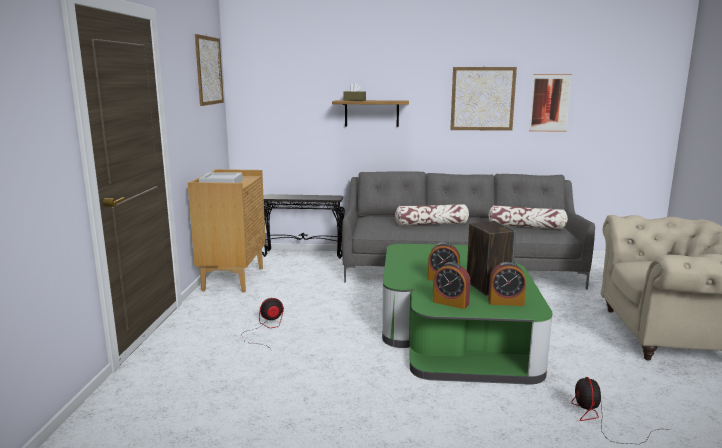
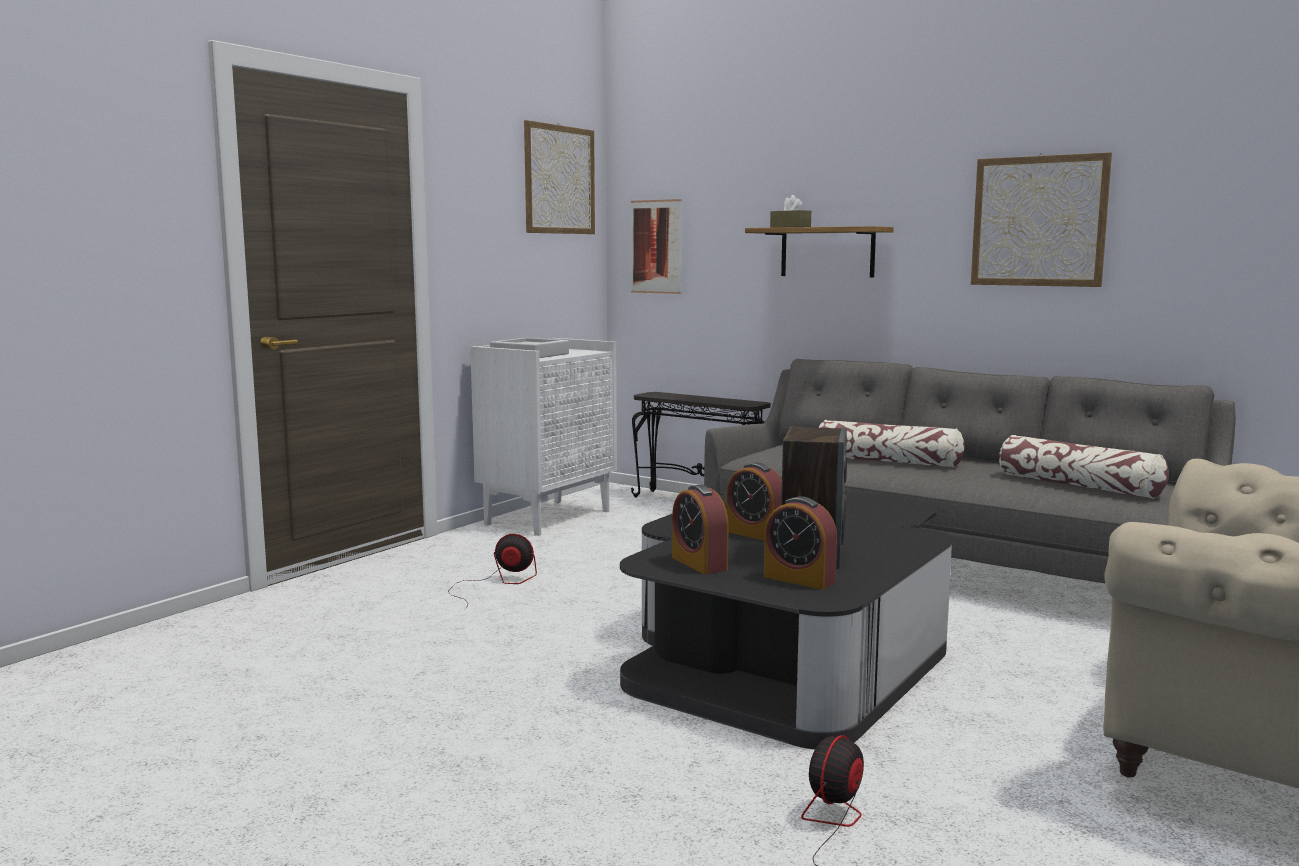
camera: 30 degrees right, 5 degrees down
(234, 278) = (549, 517): brown cabinet -> white cabinet
(453, 328) = (791, 641): green coffee table -> black coffee table
(550, 103) = (1190, 227): picture -> picture (656, 246)

